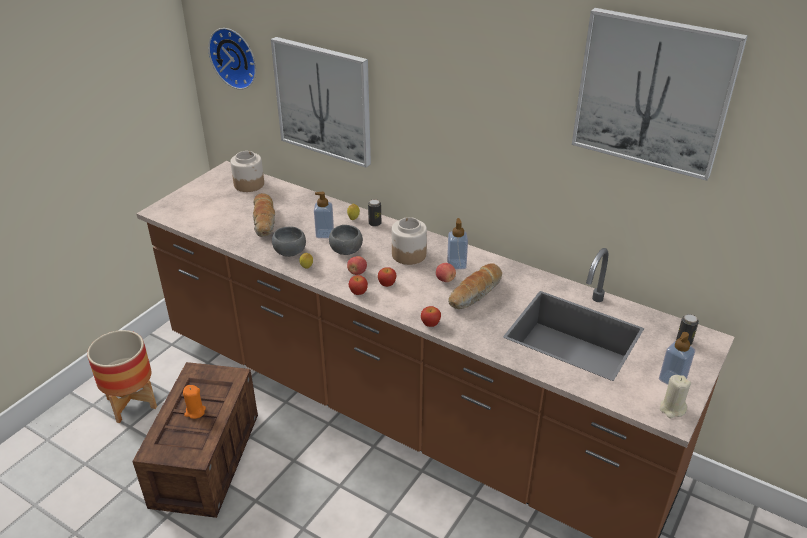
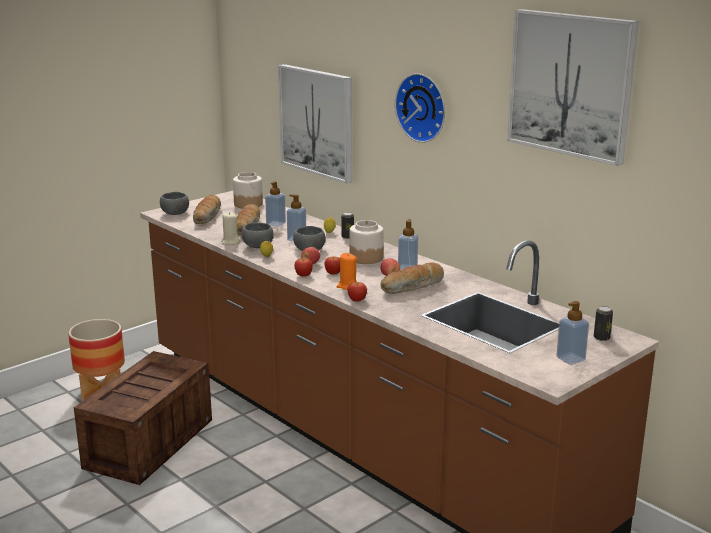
camera: 15 degrees right, 15 degrees down
(175, 210) = (174, 213): none -> grey bowl
(195, 412) = (144, 384): orange candle -> orange candle (347, 286)
(215, 211) = (208, 217): none -> bread
(235, 57) = (253, 87): wall clock -> wall clock (423, 107)
(292, 212) = (276, 224): none -> soap dispenser
(672, 409) = (556, 376): beige candle -> beige candle (230, 242)

